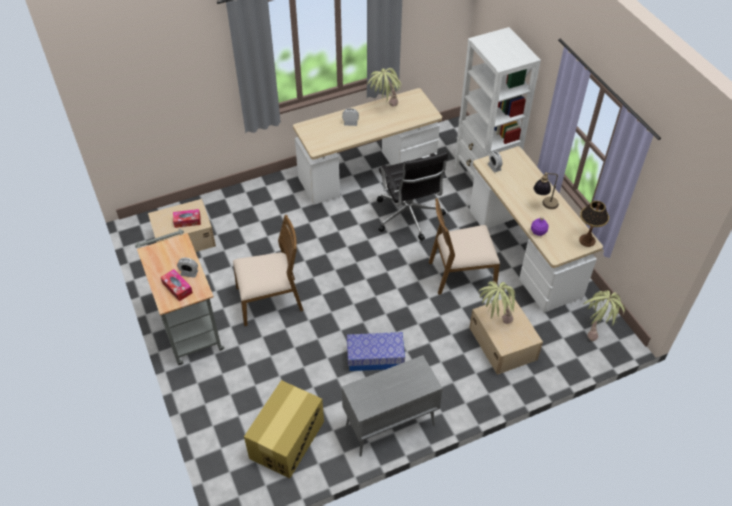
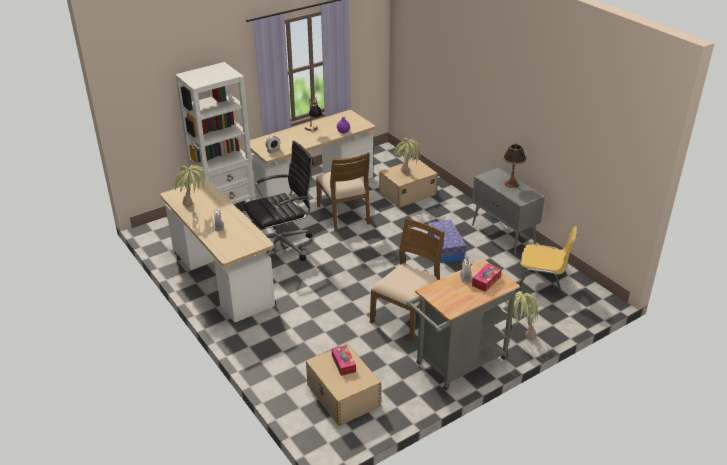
camera: 100 degrees left, 15 degrees down
(270, 300) = (407, 315): brown chair -> brown chair turned 60 degrees clockwise
(287, 440) = (542, 282): cardboard box -> yellow chair
(587, 240) = (346, 114): table lamp -> table lamp (511, 184)
(596, 329) = (380, 158): potted plant -> potted plant (518, 335)

